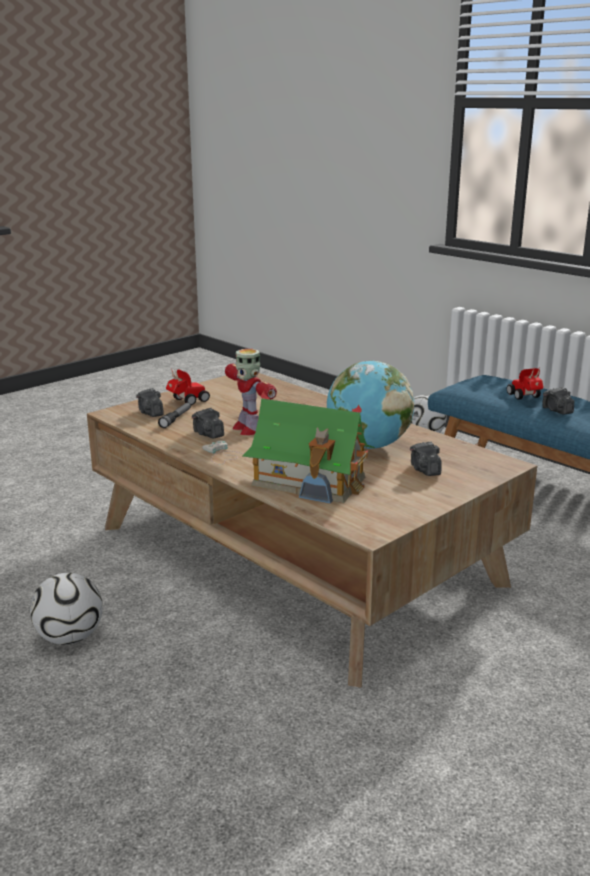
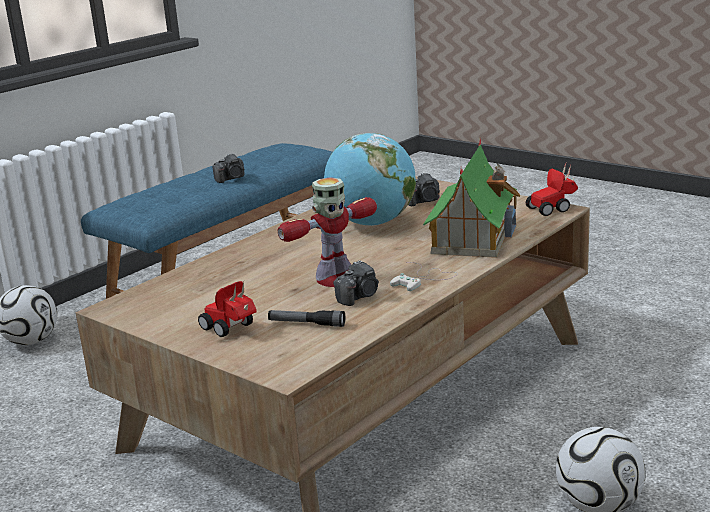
camera: 95 degrees left, 0 degrees up
(150, 413) = (284, 345): camera -> none
(525, 397) = (190, 189): toy car -> toy car (553, 208)

